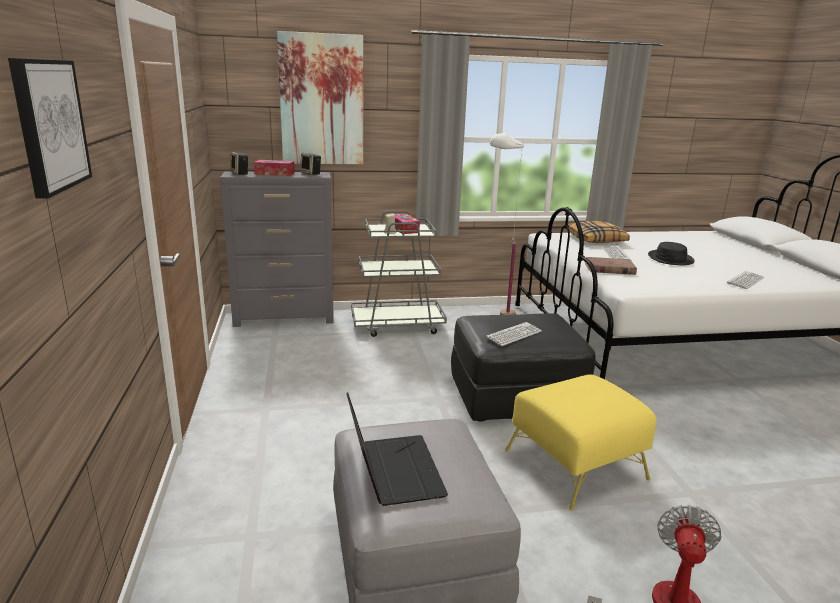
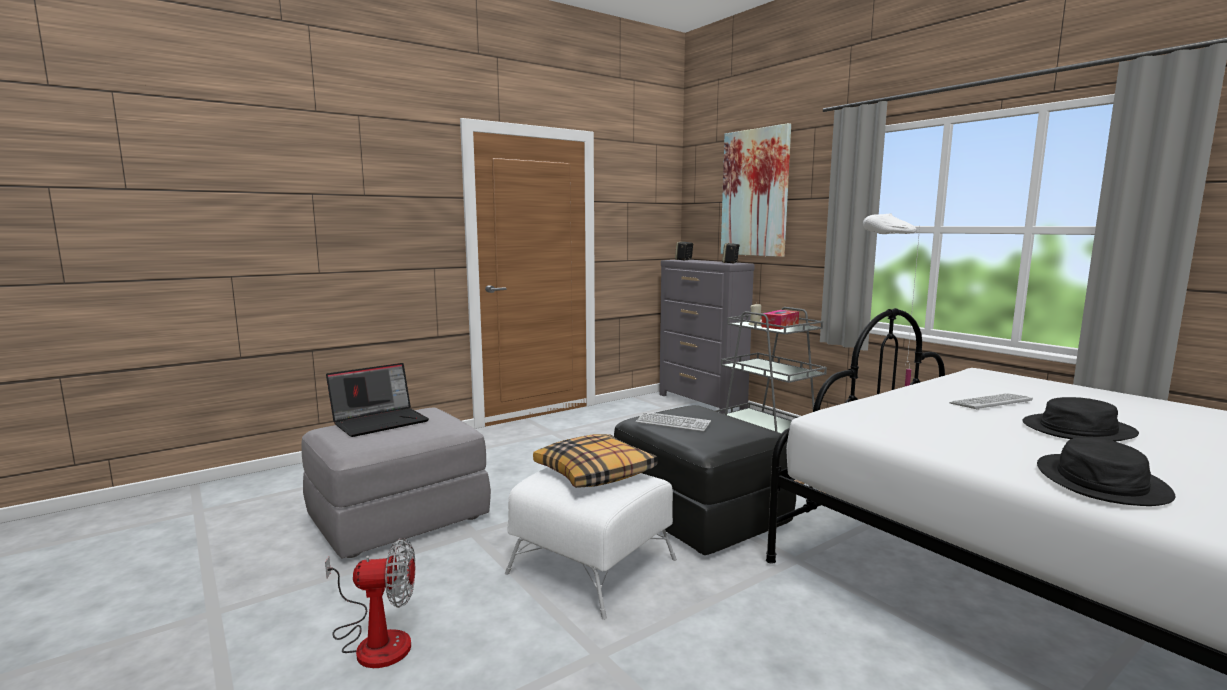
camera: 65 degrees right, 10 degrees down
(49, 125) = (323, 178): picture -> none
(275, 173) = (705, 261): tissue box -> none
(576, 464) = (592, 567): yellow ottoman -> white ottoman
(596, 240) = (1044, 390): pillow -> pillow (595, 473)
(609, 269) = (902, 403): brown book -> none
(745, 281) = (1101, 482): keyboard -> black hat

